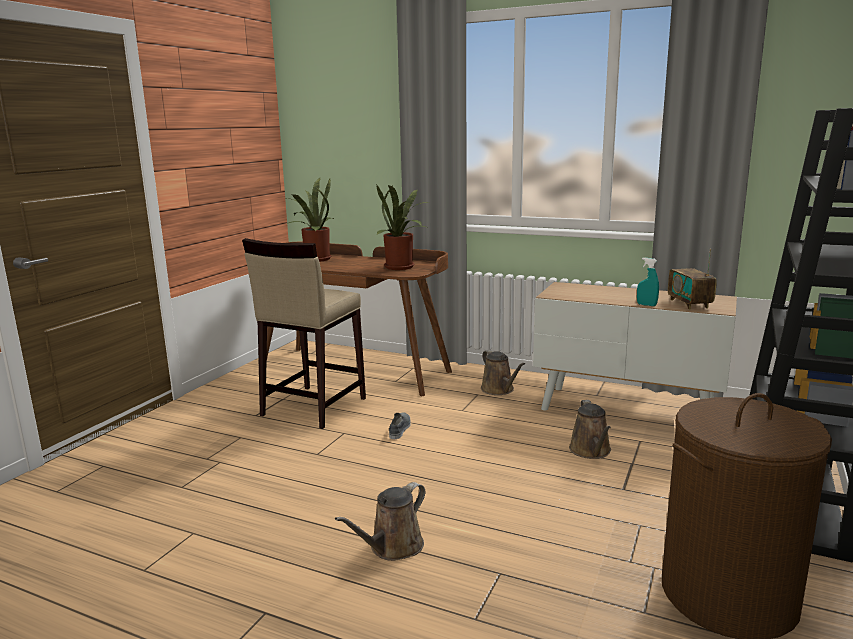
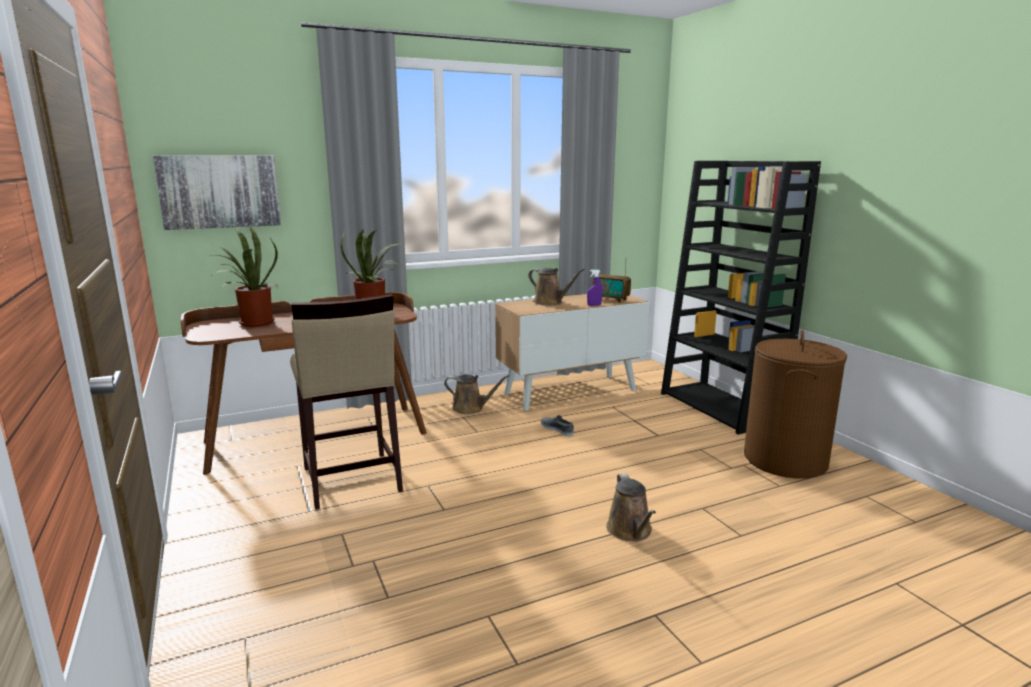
camera: 50 degrees left, 0 degrees up
(330, 147) = (220, 191): none -> picture
(400, 428) = (463, 462): grey shoe -> grey shoe (557, 429)
(591, 451) = (603, 423): brown watering can -> brown watering can (550, 302)
(646, 305) = (594, 305): turquoise spray bottle -> purple spray bottle

